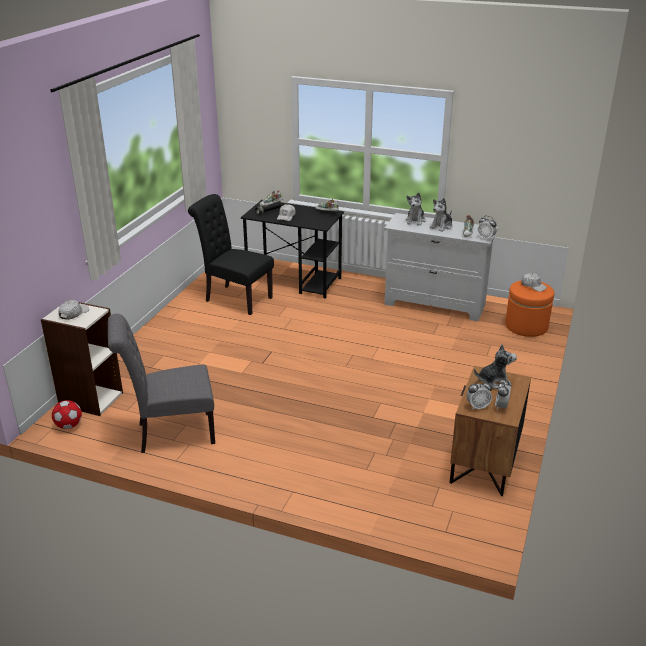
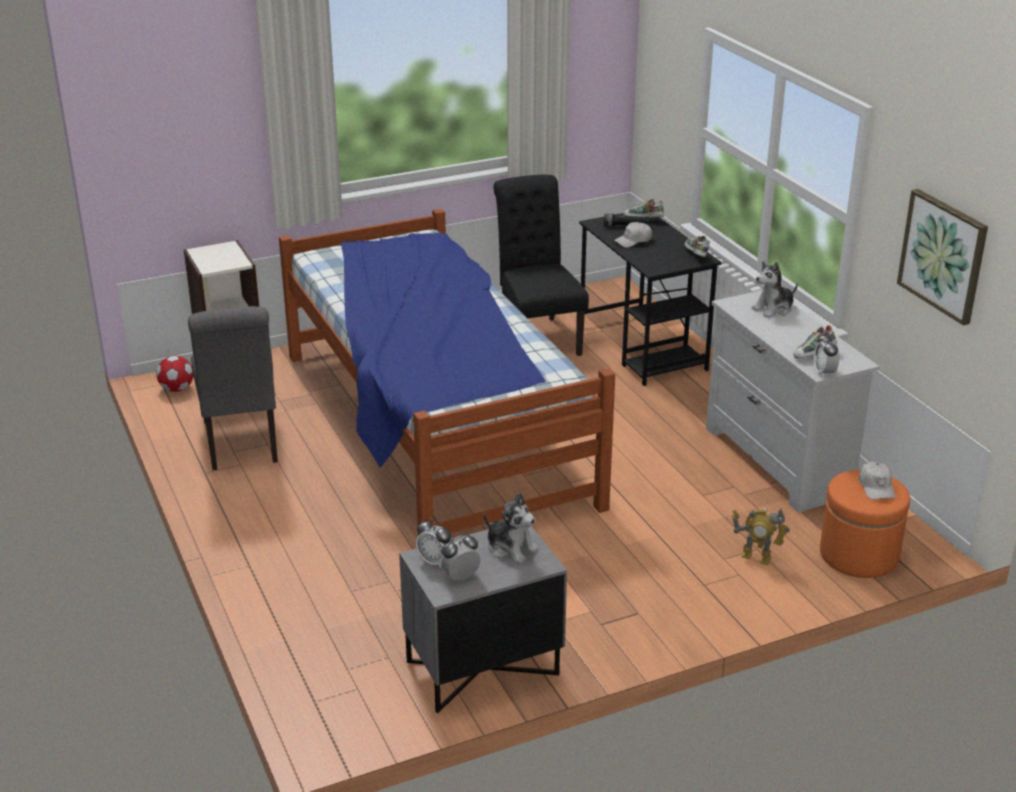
camera: 45 degrees right, 0 degrees up
(73, 313) = (217, 256): white cap -> none
(170, 433) = (242, 445): grey chair -> grey chair turned 135 degrees counterclockwise
(262, 368) = (433, 428): none -> bed
(441, 226) = (794, 331): plush toy -> none
(485, 463) = (482, 669): brown nightstand -> grey nightstand
(496, 348) = (756, 557): none -> toy robot
(523, 157) = (943, 255): none -> picture

